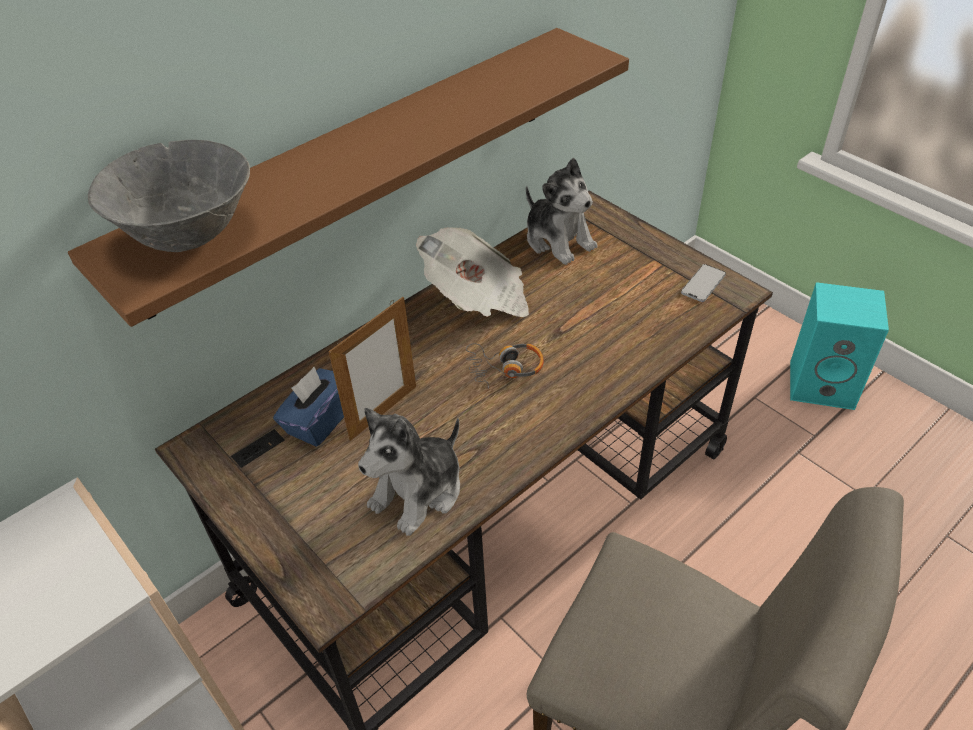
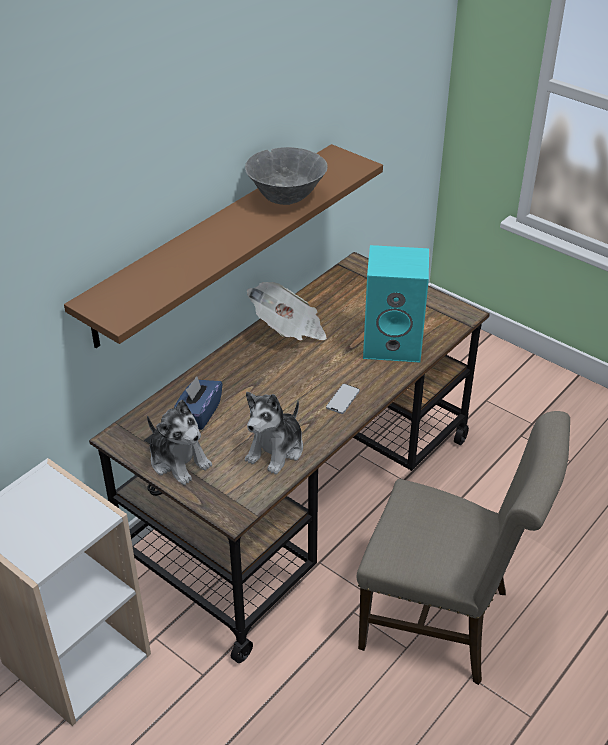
camera: 10 degrees left, 5 degrees down
(189, 238) = (137, 292): grey bowl -> grey bowl (285, 199)
(383, 412) = (241, 406): picture frame -> none
(505, 368) = (317, 373): headphones -> none
(558, 240) = (338, 288): plush toy -> plush toy (179, 461)
(703, 284) = (442, 311): phone -> phone (343, 399)
(823, 384) = (535, 387): turquoise speaker -> turquoise speaker (394, 343)

